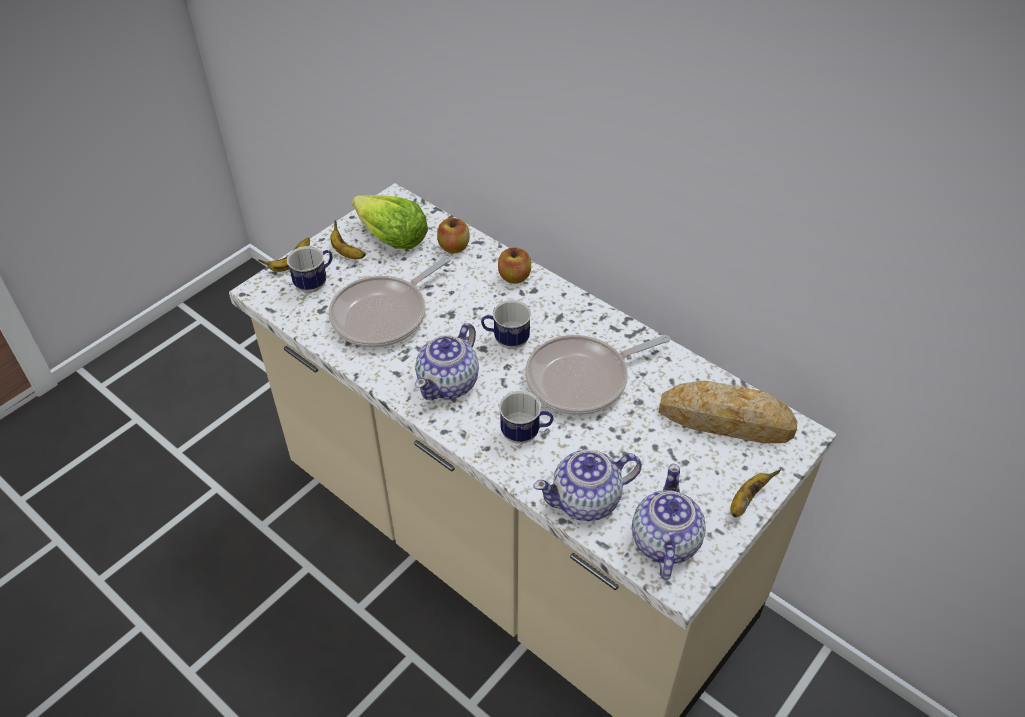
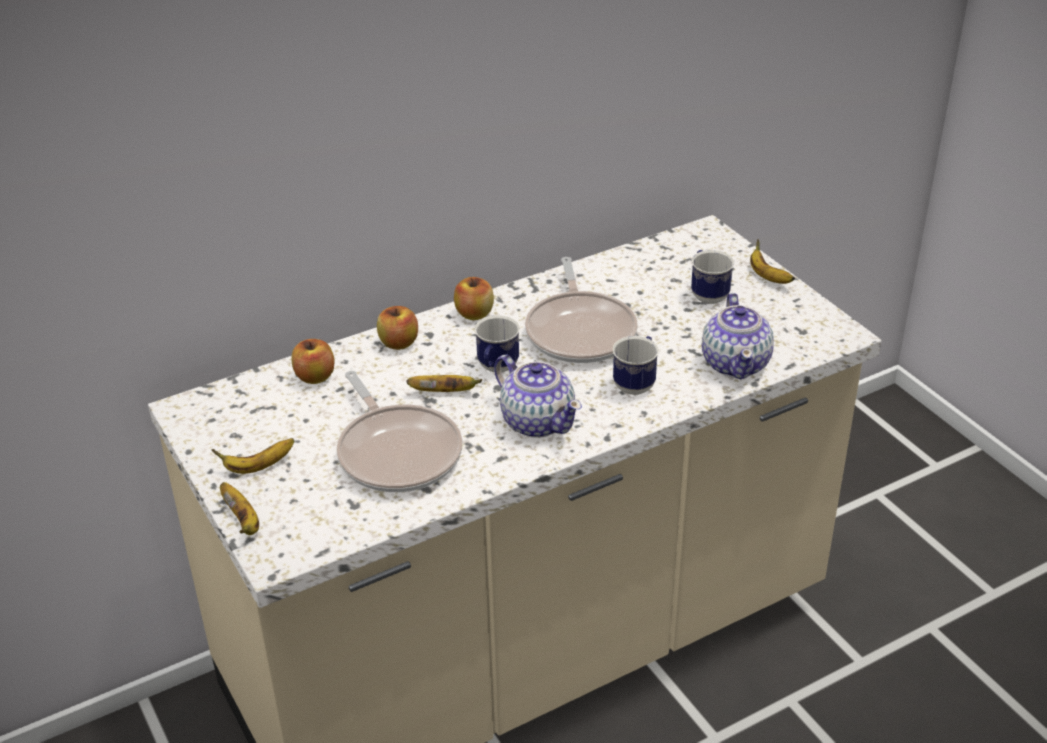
camera: 70 degrees left, 10 degrees down
(315, 283) = (299, 503): mug -> mug (707, 294)
(391, 238) = (258, 424): lettuce -> none
(464, 320) = (445, 392): none -> banana
(574, 308) = (474, 314): none -> apple
(664, 542) = (798, 331): teapot -> none
(726, 419) = (672, 263): bread -> none

